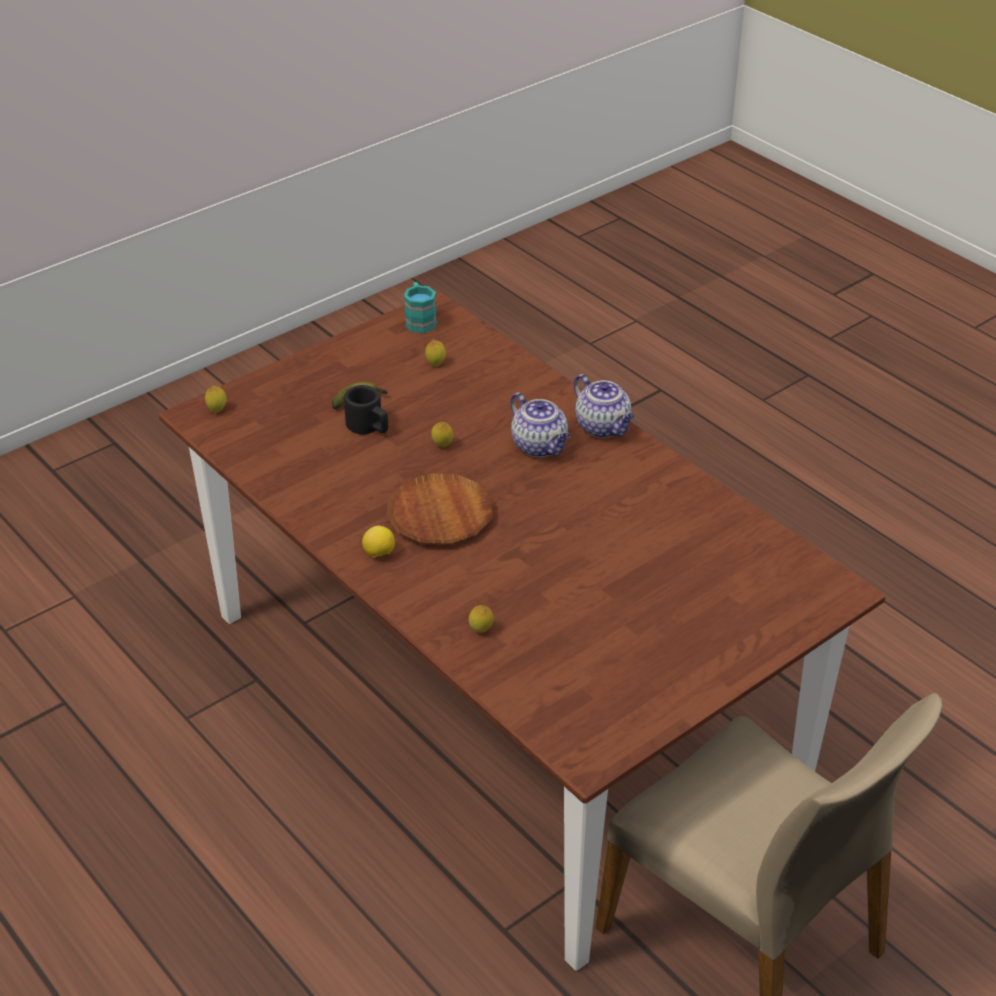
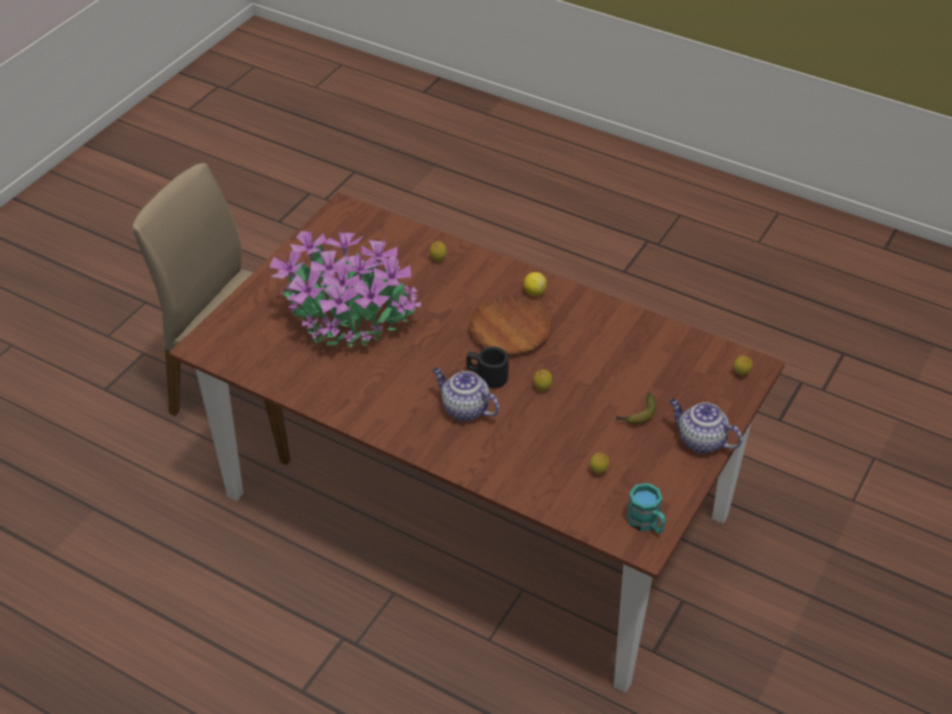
camera: 160 degrees right, 5 degrees up
(369, 427) = (611, 391): black mug -> black mug (486, 376)
(603, 427) = (420, 442): teapot -> teapot (700, 441)
(636, 576) = (349, 320): none -> potted plant

